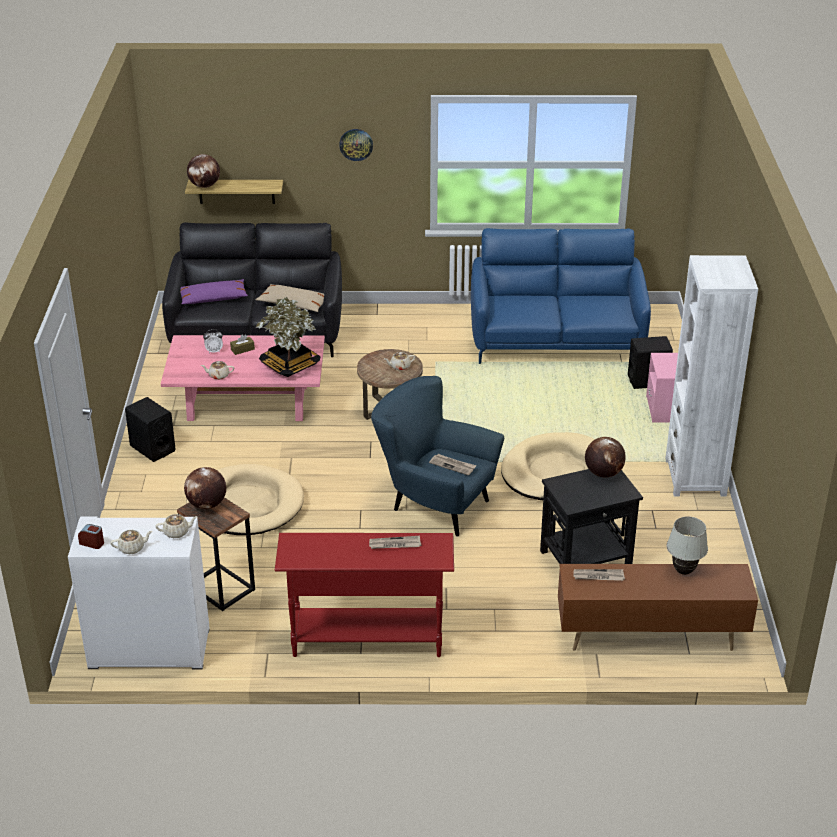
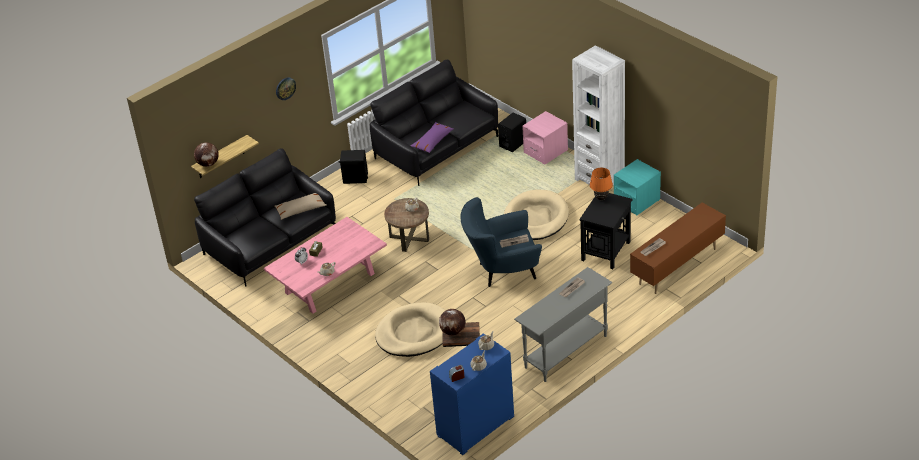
camera: 40 degrees left, 5 degrees up
(148, 649) = (475, 426): white cabinet -> blue cabinet
(152, 448) = (318, 339): black speaker -> black speaker (355, 178)
(213, 298) = (249, 234): purple pillow -> purple pillow (432, 141)
(289, 365) = (356, 243): potted plant -> none
(366, 639) = (565, 352): red console table -> grey console table
(556, 338) = (436, 148): blue sofa -> black sofa
(603, 473) = (601, 198): globe -> orange table lamp
(684, 571) = (682, 222): white table lamp -> none
(708, 528) = (636, 201): none -> turquoise nightstand

